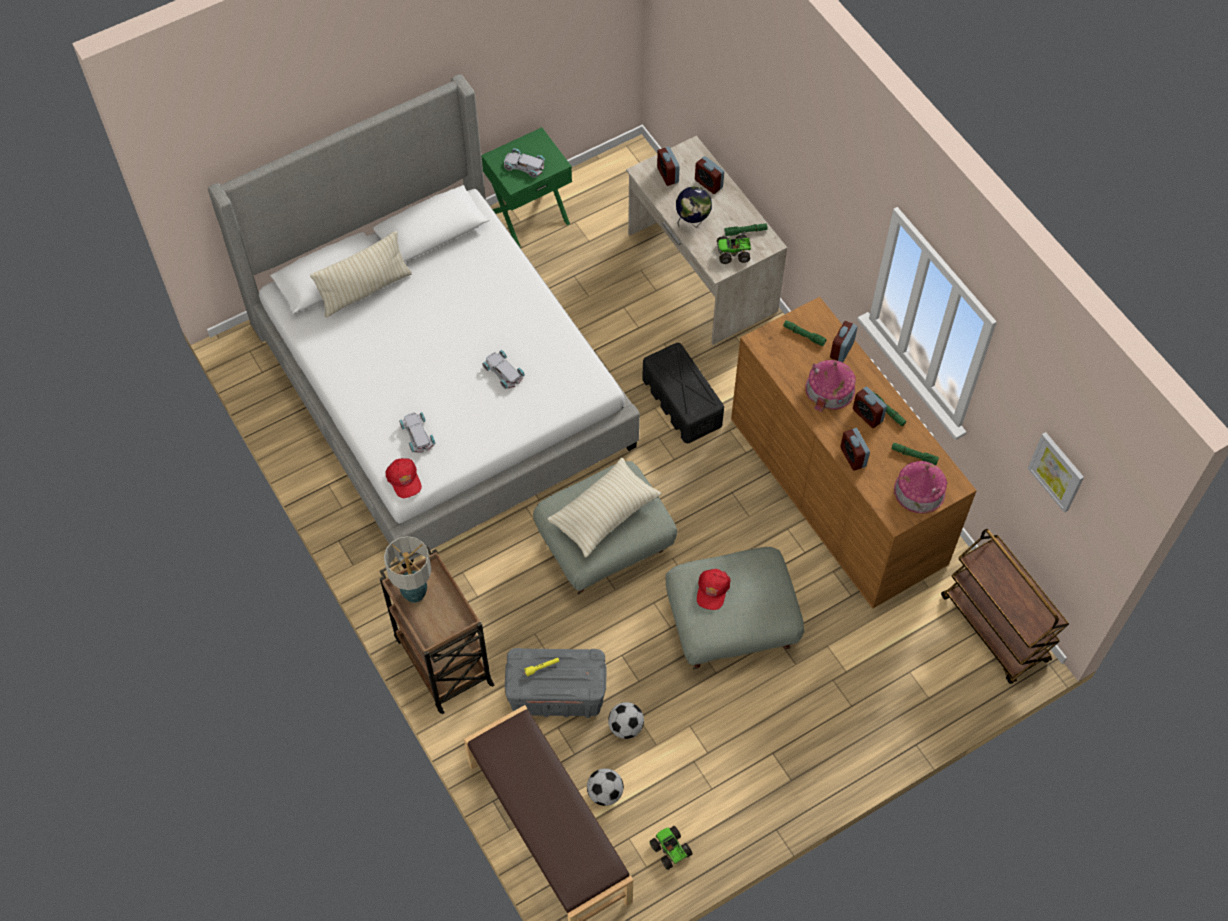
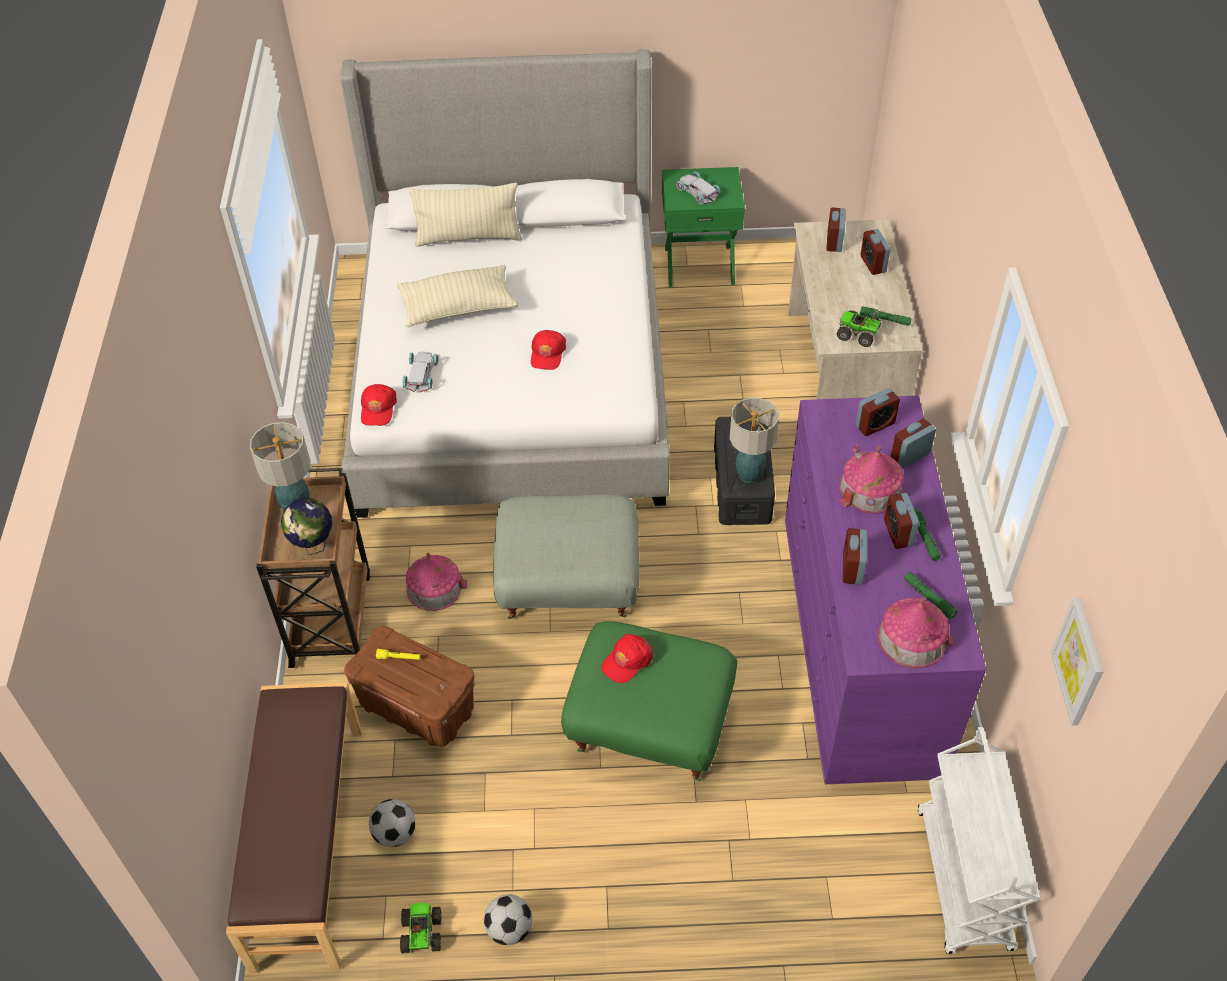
camera: 30 degrees right, 10 degrees down
(503, 371) = (547, 354): white toy car -> red cap
(505, 597) = (434, 587): none -> toy house
(556, 695) = (416, 707): grey storage box -> brown storage box
(604, 514) = (564, 534): beige pillow -> beige pillow (458, 307)
(625, 727) = (465, 776): football -> football (509, 930)
(692, 222) = (832, 291): globe -> globe (313, 546)
(697, 397) = (750, 475): none -> table lamp
(731, 624) = (651, 725): grey ottoman -> green ottoman
(804, 335) = (875, 425): green flashlight -> alarm clock
(837, 490) = (860, 641): brown dresser -> purple dresser
(995, 629) = (964, 880): brown cart -> white cart

